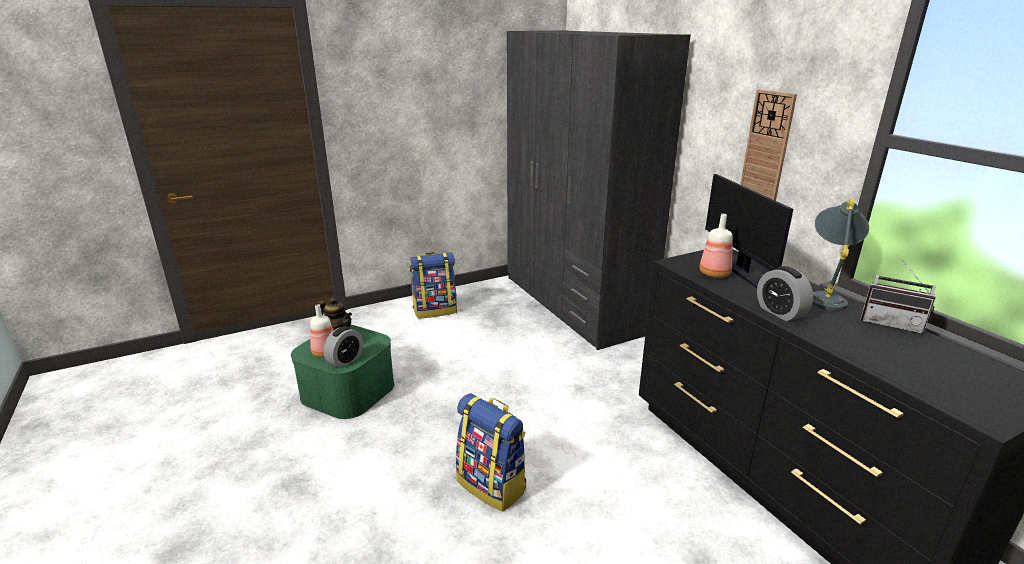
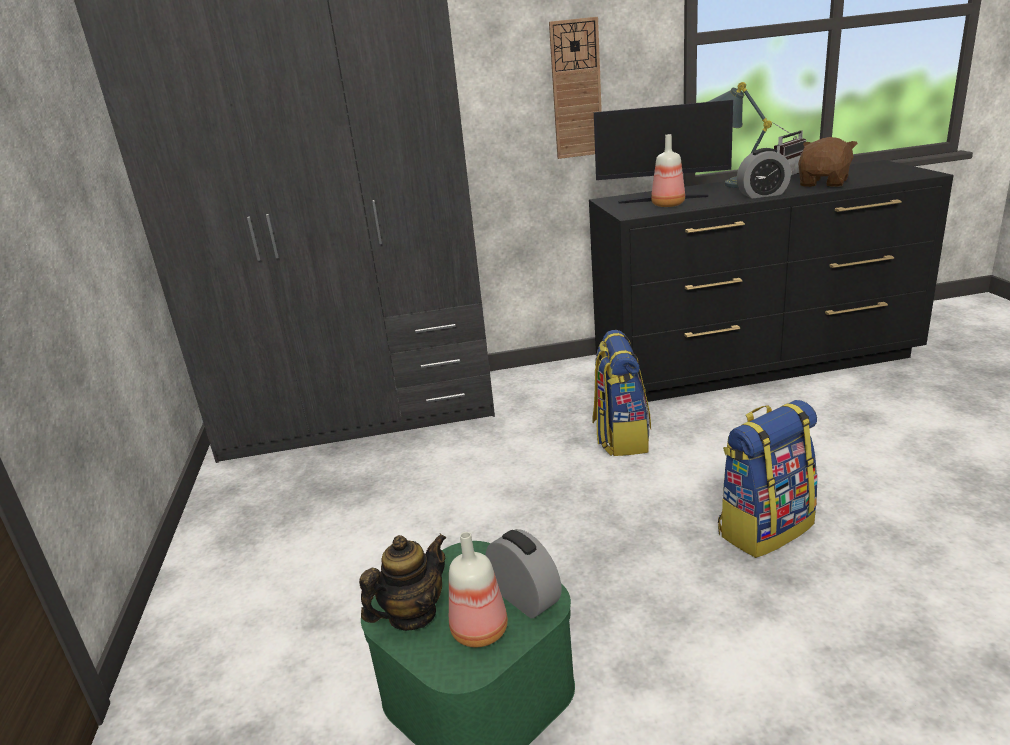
camera: 70 degrees left, 0 degrees up
(435, 310) = (252, 555): backpack -> backpack (620, 437)
(864, 345) = (824, 183): none -> brown plush toy

